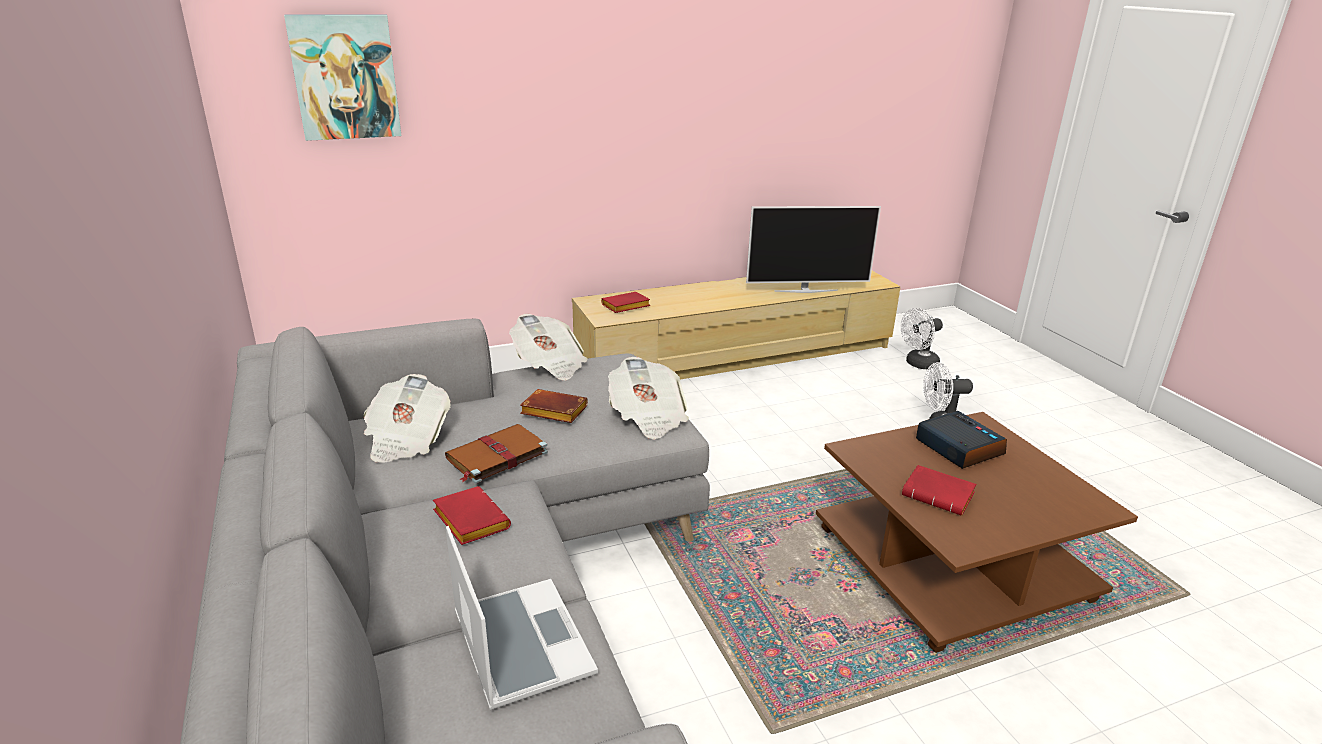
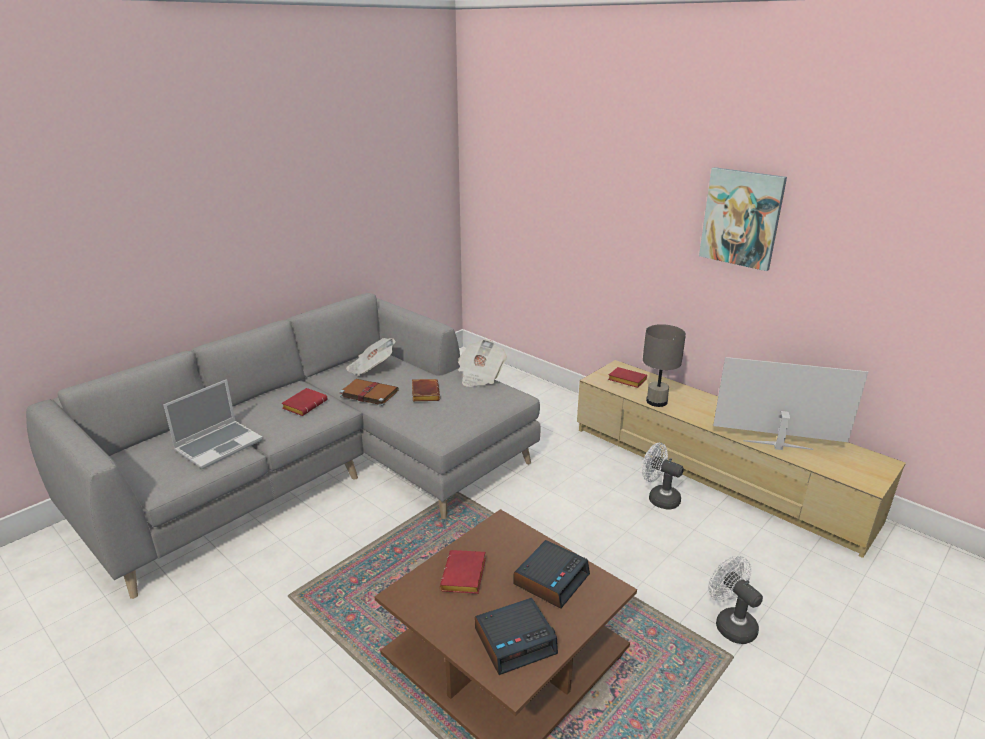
camera: 65 degrees right, 0 degrees up
(345, 77) = (514, 172): picture -> picture (741, 218)
(648, 417) = (447, 424): newspaper -> none
(684, 308) = (656, 401): none -> grey table lamp
(805, 290) = (777, 446): television -> television turned 135 degrees clockwise
(918, 364) = (854, 587): white fan -> white fan (659, 498)
(1045, 491) = (515, 640): none -> alarm clock

